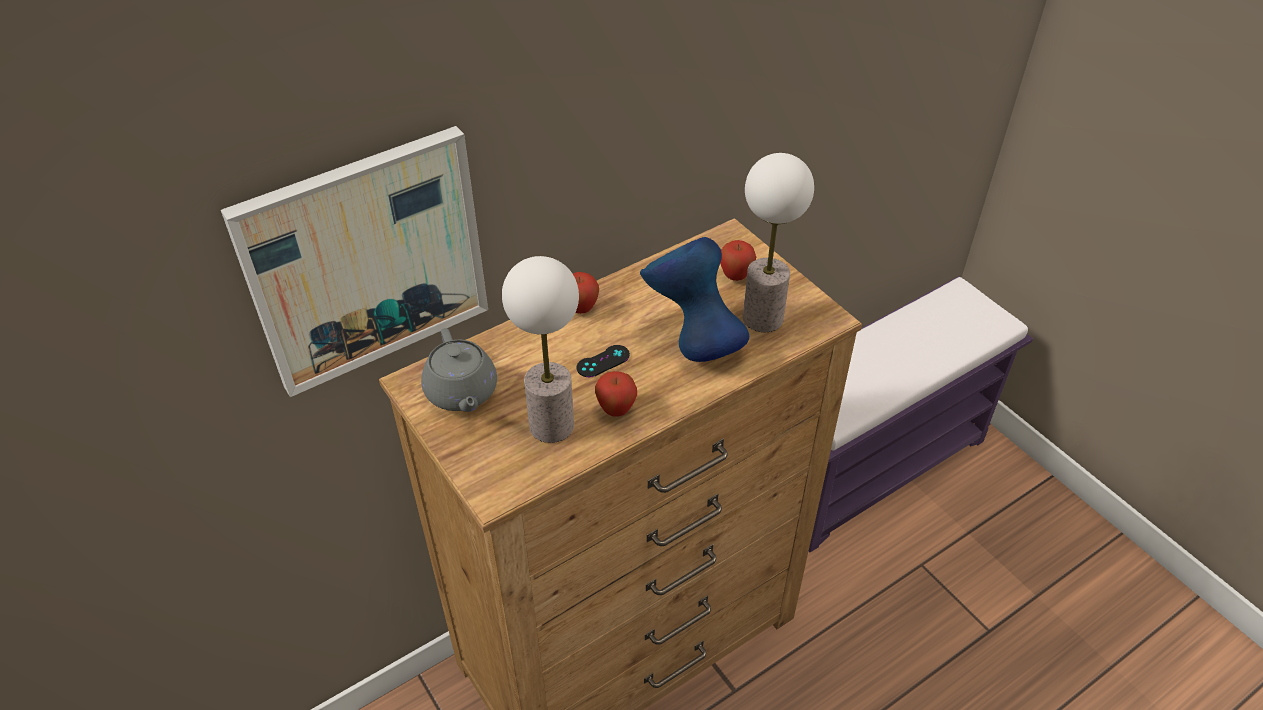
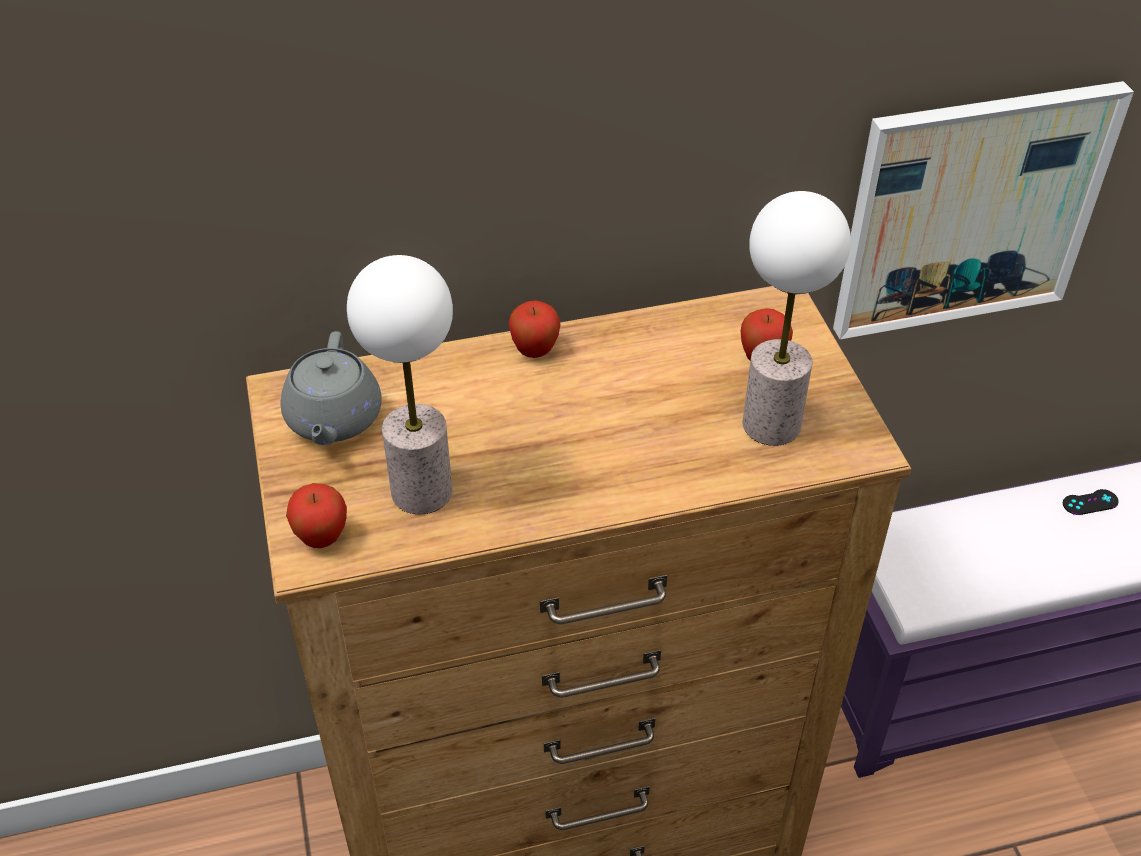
camera: 20 degrees right, 0 degrees up
(366, 261) = (240, 219): picture -> picture (970, 211)
(603, 361) = (528, 426): black game controller -> black game controller (1090, 502)
(616, 410) = (513, 494): apple -> apple (322, 538)
(692, 343) = (658, 433): blue vase -> none

